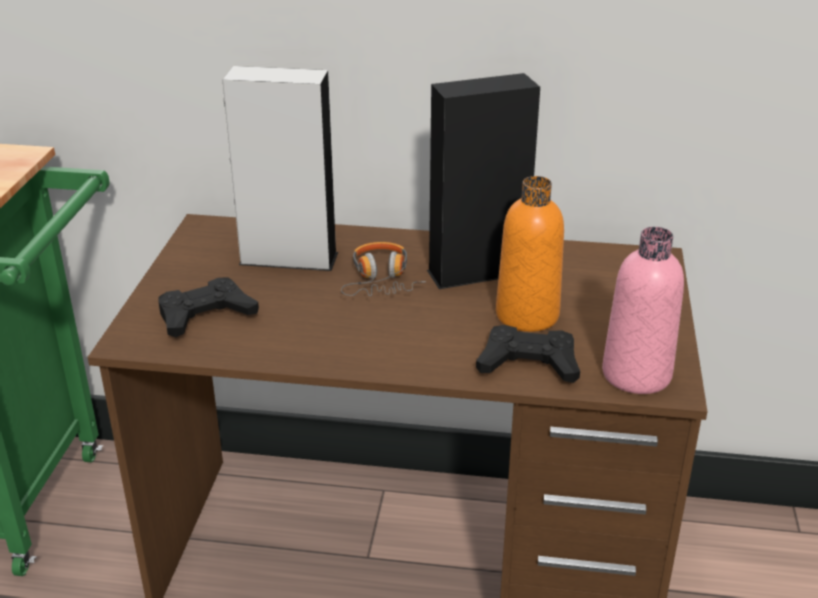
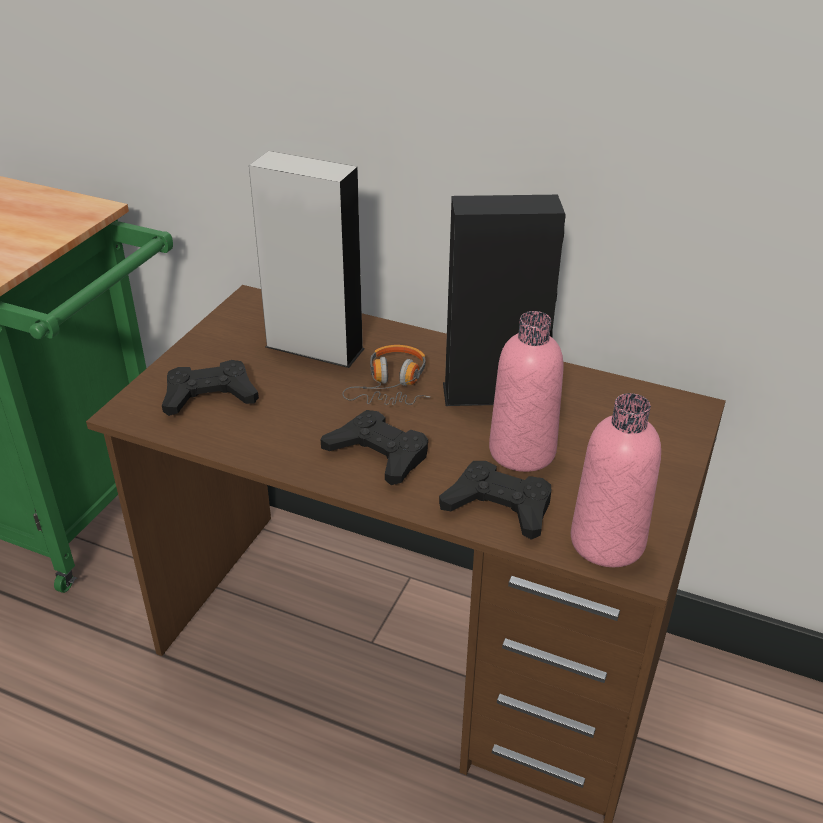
camera: 15 degrees right, 5 degrees up
(397, 338) = (378, 454): none -> black game controller
(527, 315) = (522, 451): orange bottle -> pink bottle

